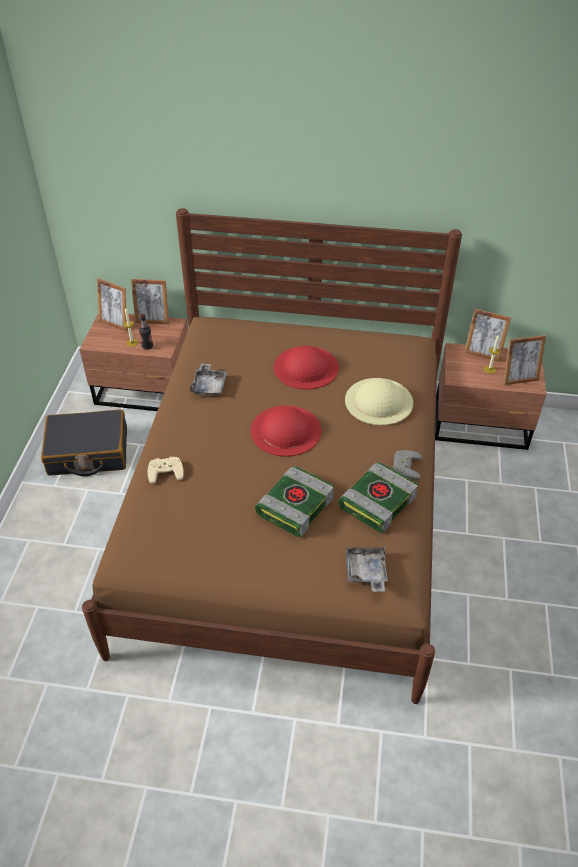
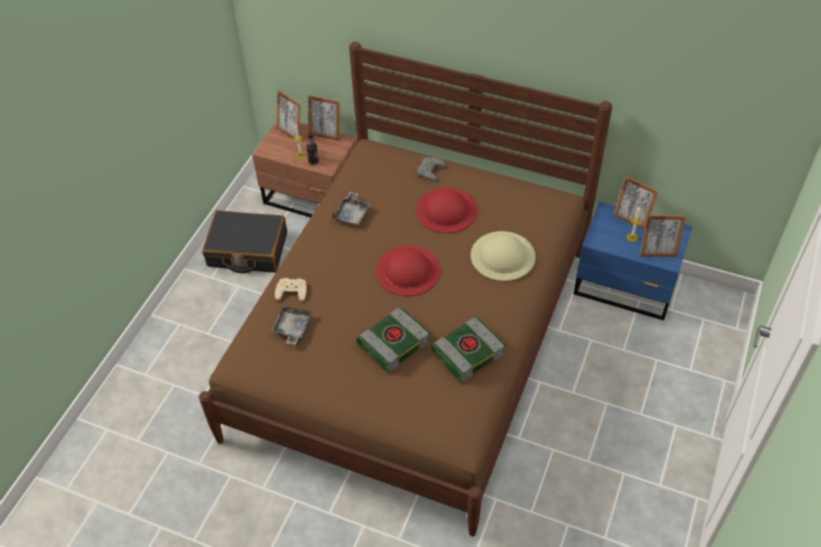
camera: 15 degrees right, 5 degrees up
(366, 572) = (436, 414): grey tray -> grey tray (292, 328)
(404, 466) = (504, 324): grey game controller -> grey game controller (428, 170)
(481, 425) = (626, 287): brown nightstand -> blue nightstand

